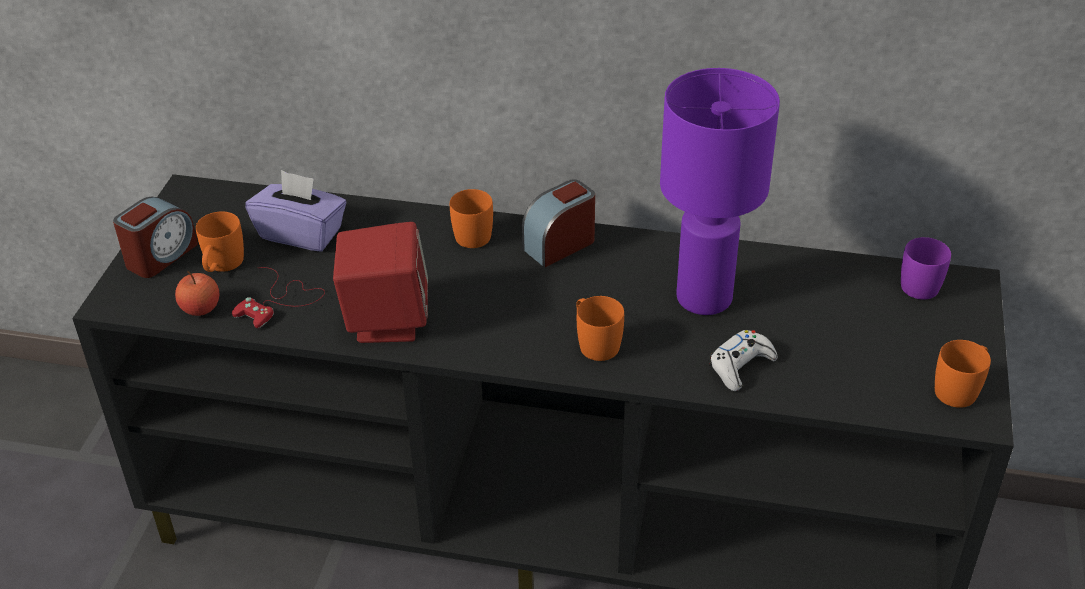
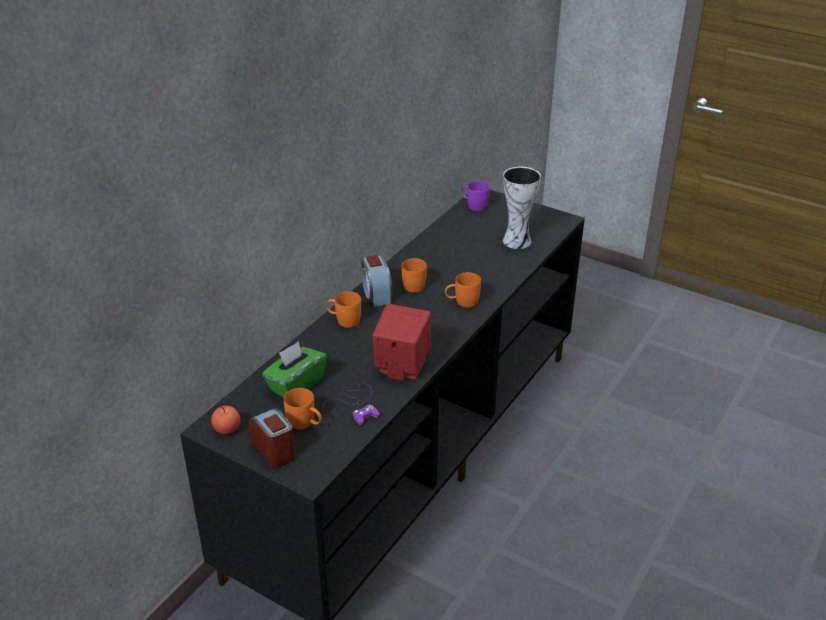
camera: 70 degrees left, 5 degrees down
(200, 308) = (343, 438): apple -> apple (227, 429)
(280, 301) = (357, 404): red game controller -> purple game controller
(301, 233) = (296, 384): purple tissue box -> green tissue box
(703, 297) = (447, 262): purple table lamp -> none
(741, 366) = (502, 266): white game controller -> none
(842, 366) = (517, 240): none -> vase
(960, 388) = (546, 218): orange mug -> orange mug (412, 284)

